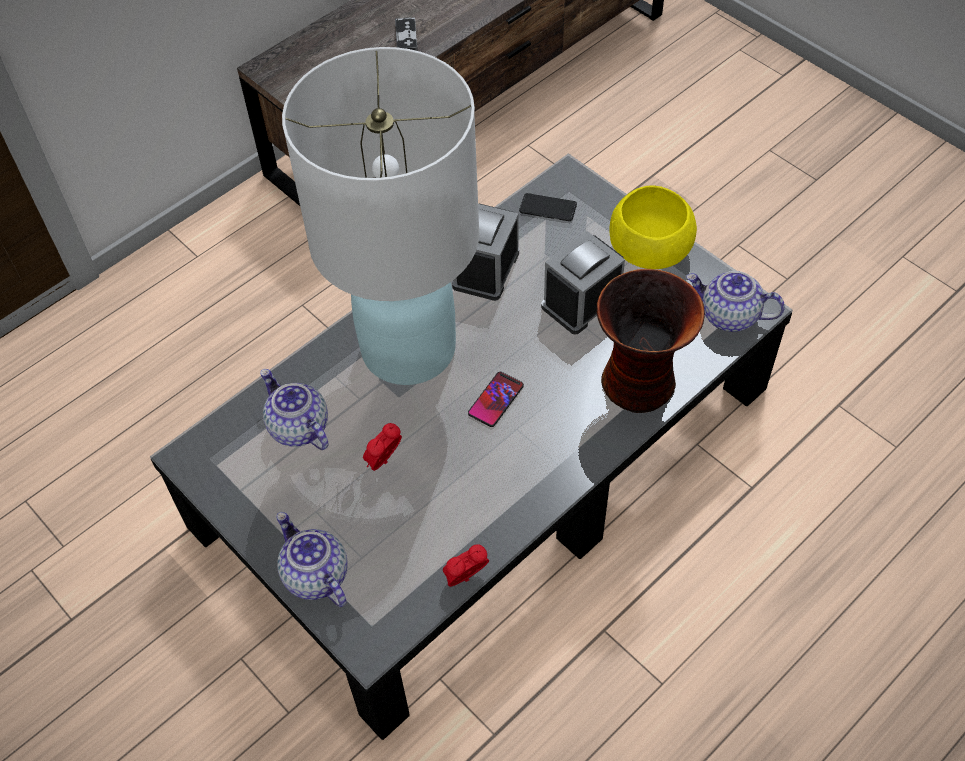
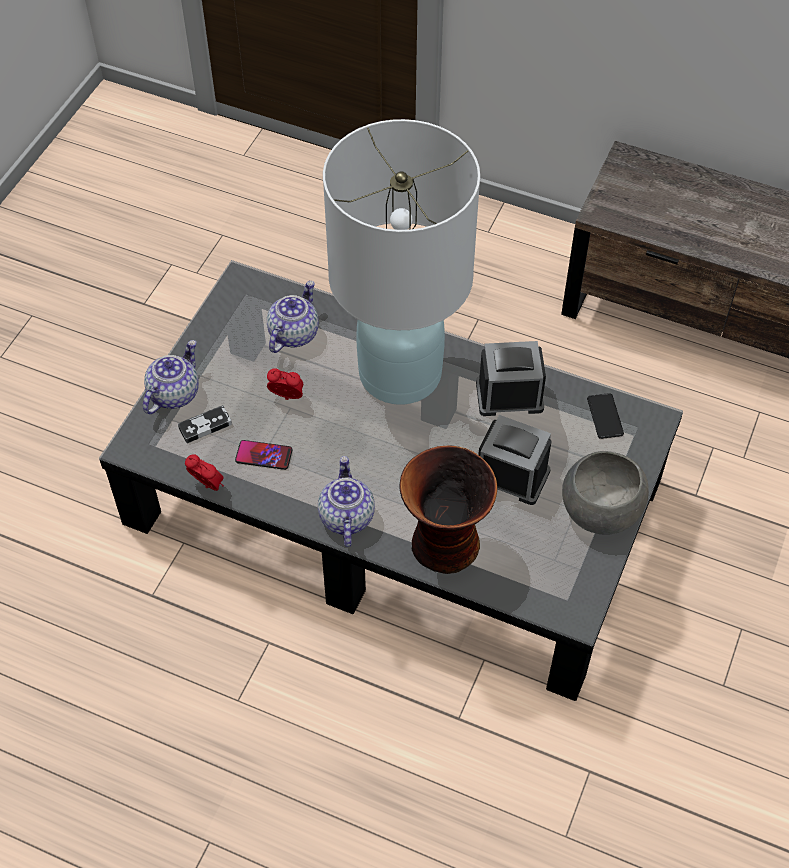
camera: 65 degrees right, 0 degrees up
(406, 38) = (726, 235): game controller -> game controller (205, 426)
(496, 400) = (378, 449): phone -> phone (264, 455)
(648, 249) = (600, 508): yellow bowl -> grey bowl
(728, 316) = (555, 593): teapot -> teapot (345, 517)

